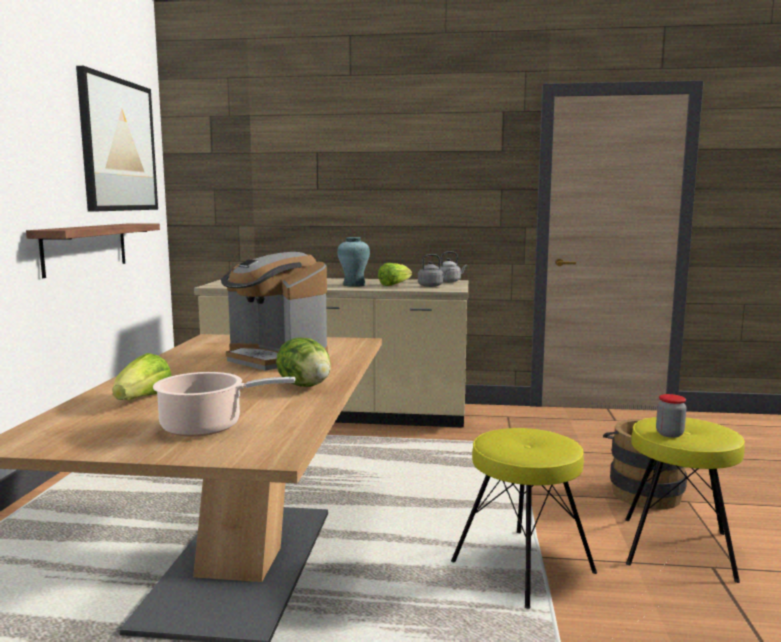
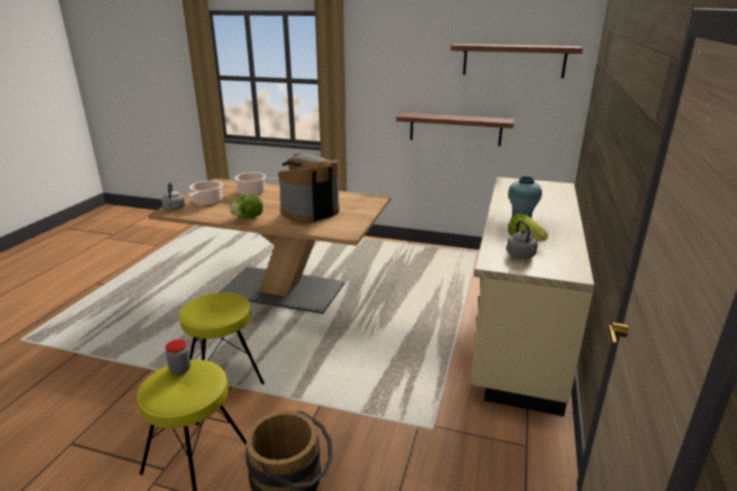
camera: 100 degrees right, 15 degrees up
(118, 145) = (513, 60): picture -> shelf
(143, 399) = (253, 192): lettuce -> cooking pot
(449, 281) = (567, 270): grey kettle -> grey kettle (174, 209)

